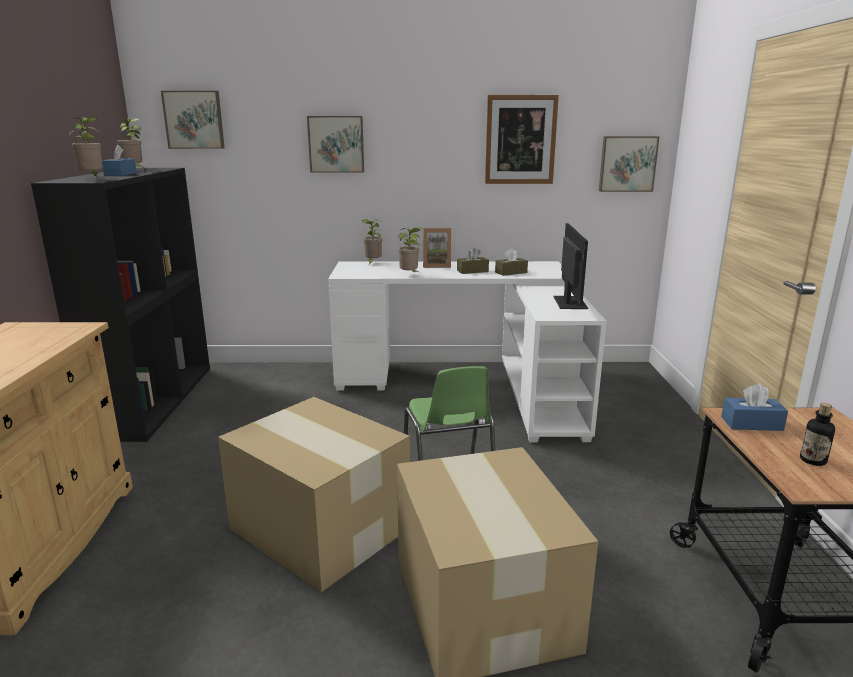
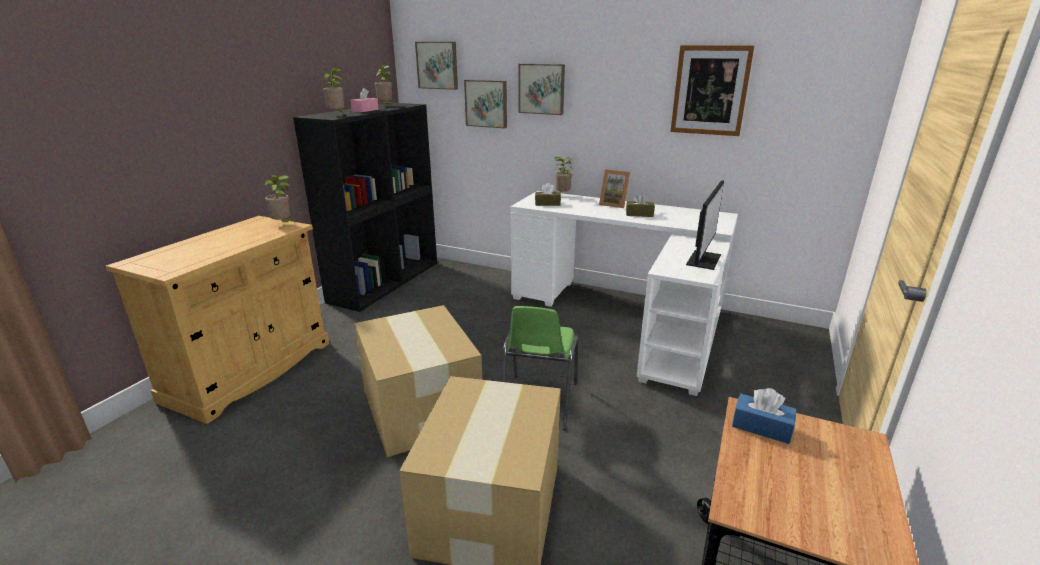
camera: 25 degrees right, 5 degrees up
(120, 174) = (365, 110): blue tissue box -> pink tissue box
(410, 275) = (579, 211): potted plant -> potted plant (283, 224)
(511, 272) = (674, 220): brown tissue box -> brown tissue box (547, 204)
(627, 164) = (826, 120): picture -> picture (486, 103)
(813, 460) = (783, 484): bottle -> none

